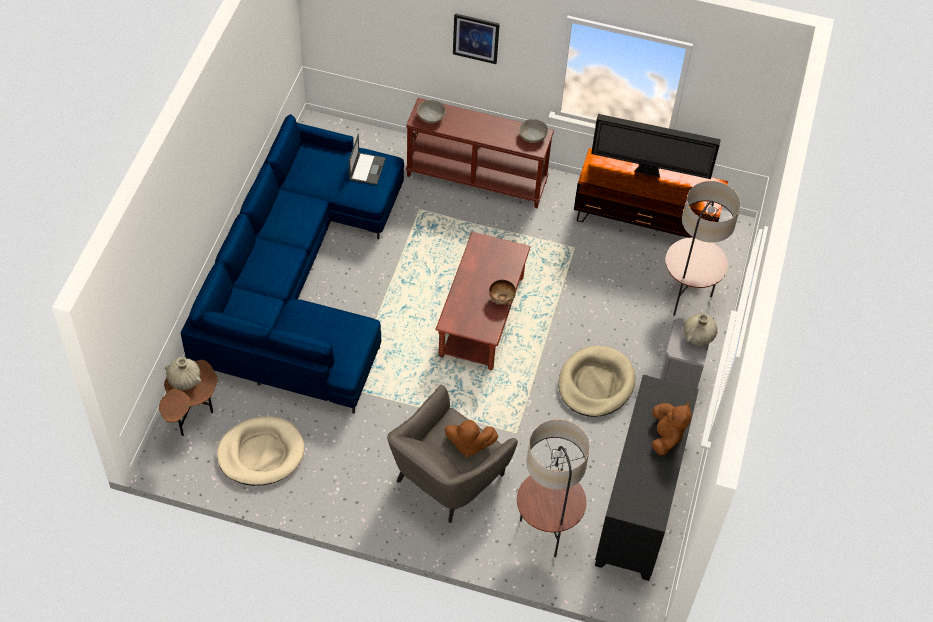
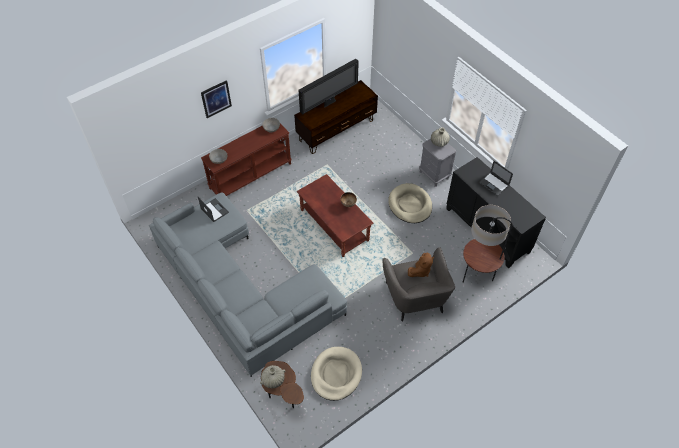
camera: 50 degrees left, 0 degrees up
(298, 281) = (242, 290): blue sofa -> grey sofa
(666, 436) = (494, 184): brown plush toy -> laptop
(686, 299) = (392, 143): floor lamp -> none

